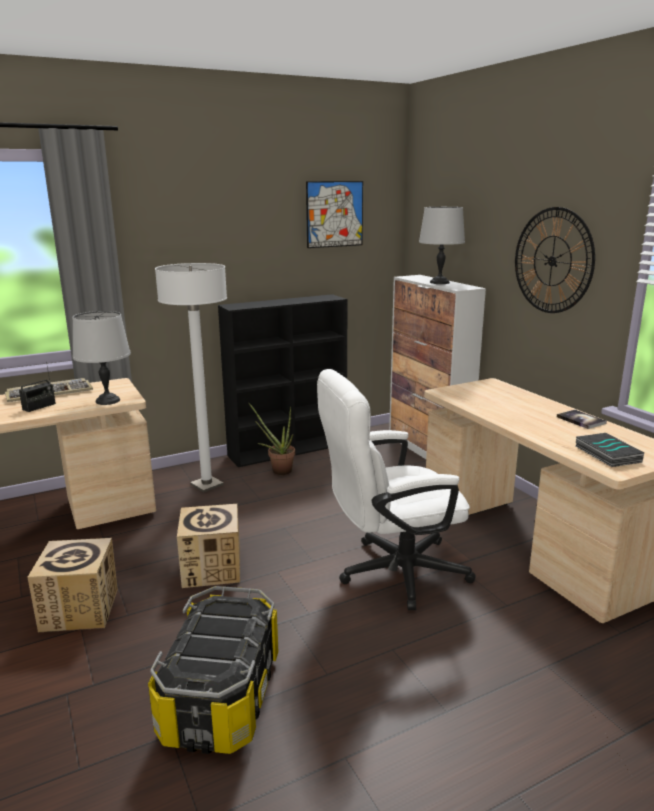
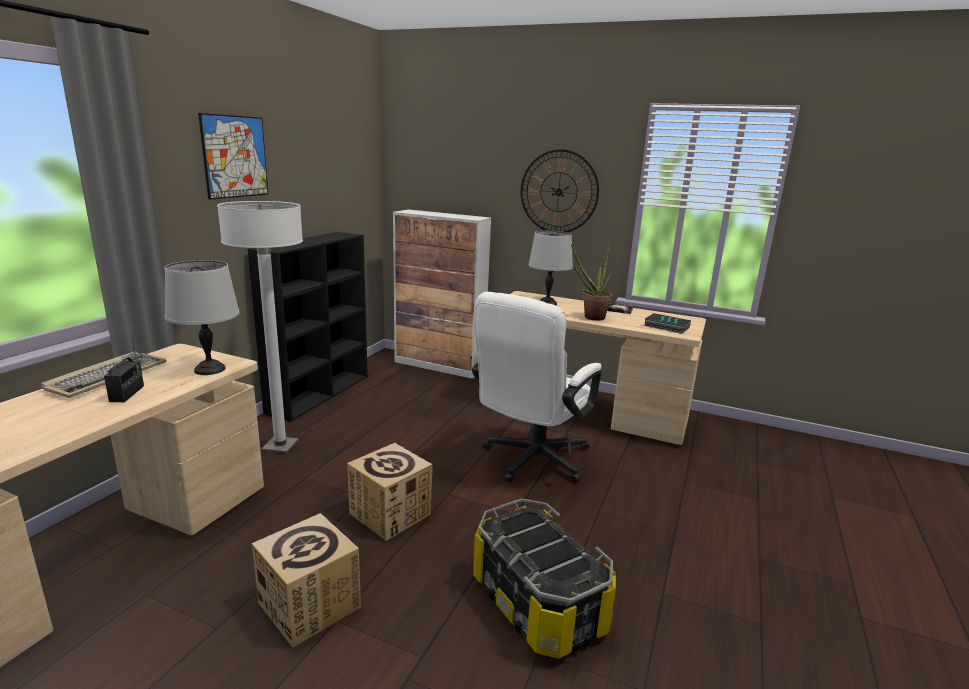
camera: 40 degrees left, 0 degrees up
(278, 470) = (334, 414): potted plant -> potted plant (590, 318)
(334, 214) = (335, 151): picture -> picture (235, 157)
(440, 282) = (446, 214): grey table lamp -> grey table lamp (547, 303)

